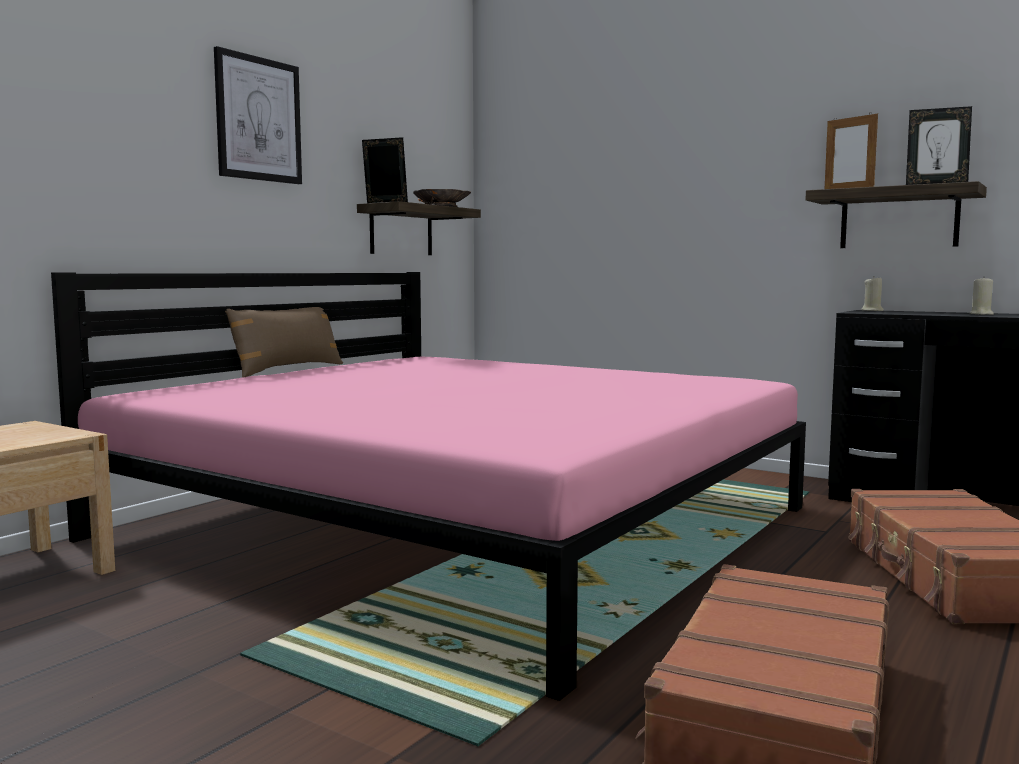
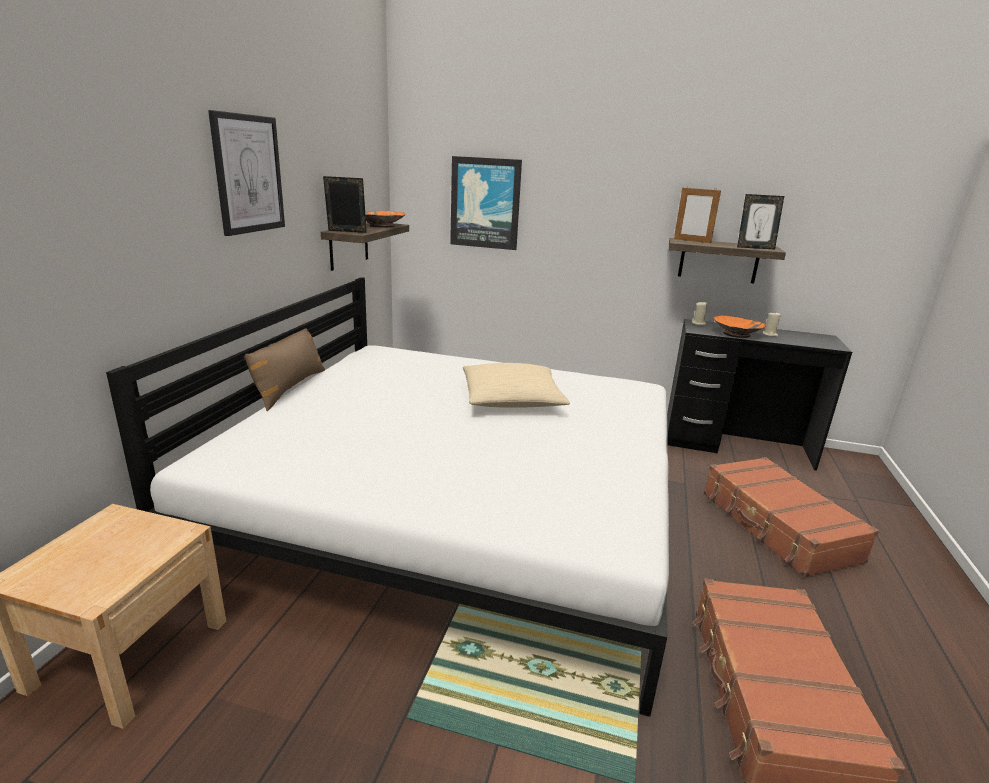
camera: 20 degrees left, 15 degrees up
(459, 522) = (456, 507): pink bed -> white bed
(546, 381) = (512, 399): none -> beige pillow
(581, 181) = (485, 203): none -> picture
(922, 313) = (737, 334): none -> orange bowl

